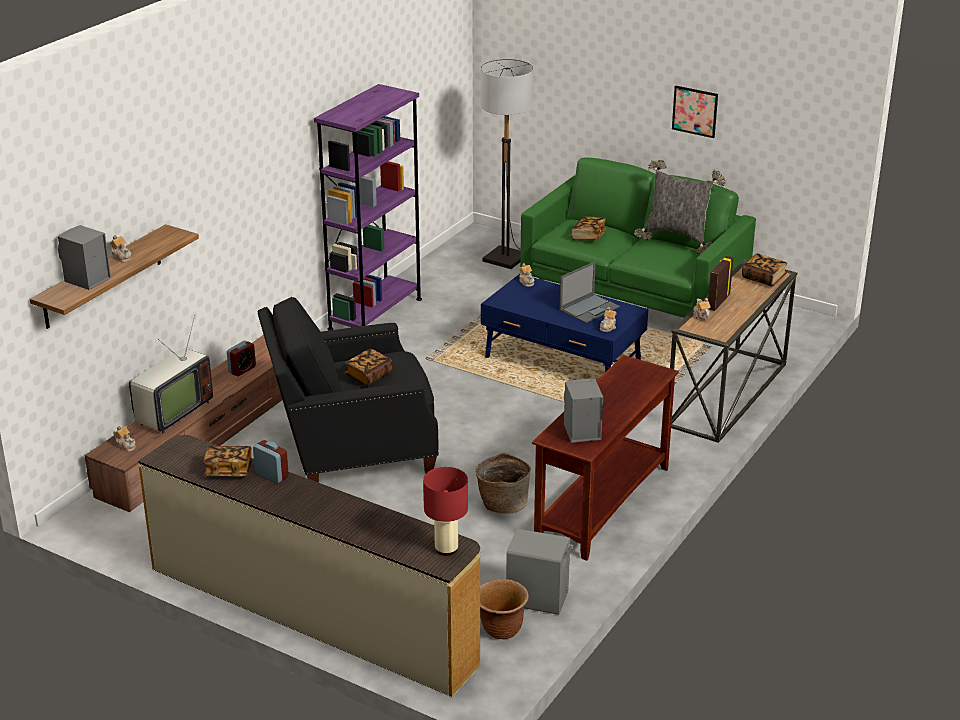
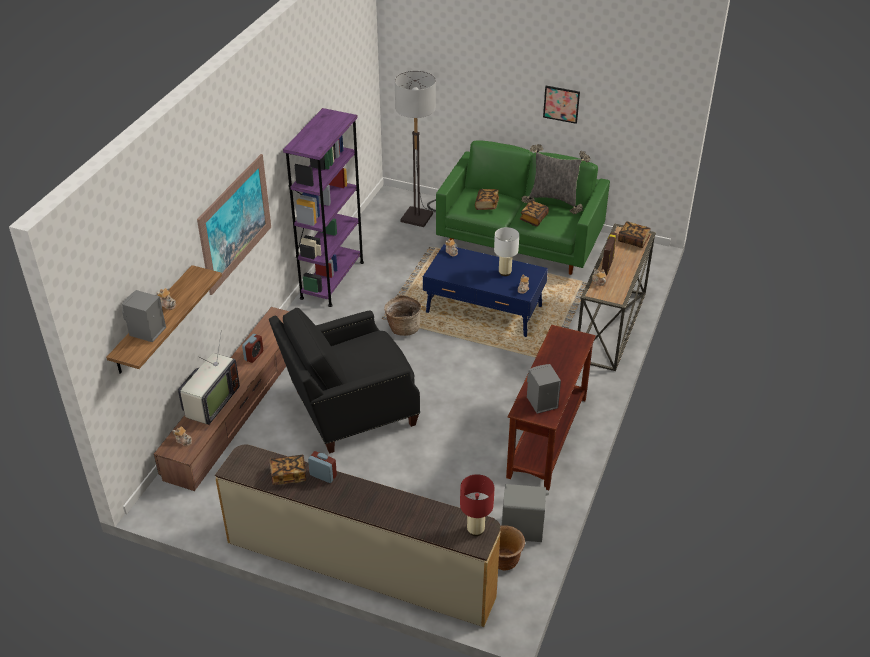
camera: 10 degrees left, 10 degrees up
(235, 192) = (235, 223): none -> picture
(369, 376) = (361, 359): book -> book (533, 219)
(502, 503) = (474, 446): basket -> basket (403, 328)
(589, 308) = (504, 272): laptop -> white table lamp

